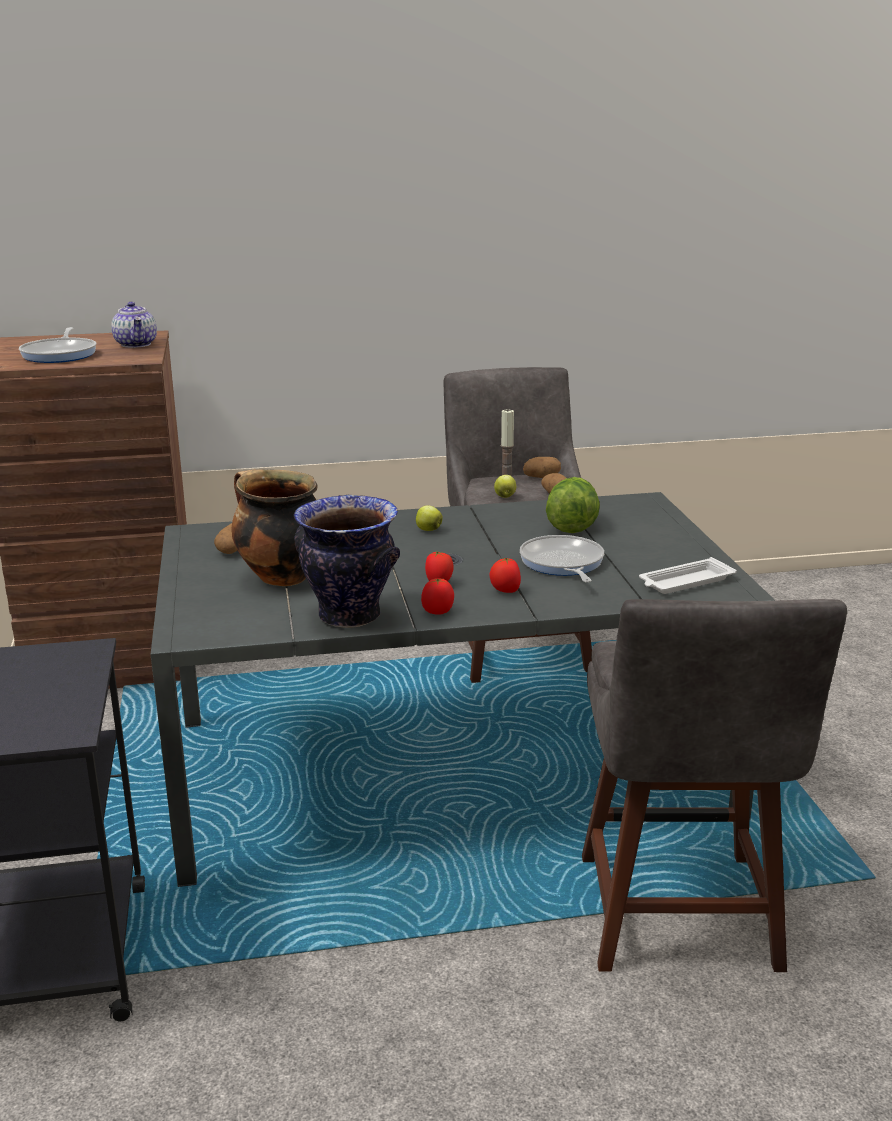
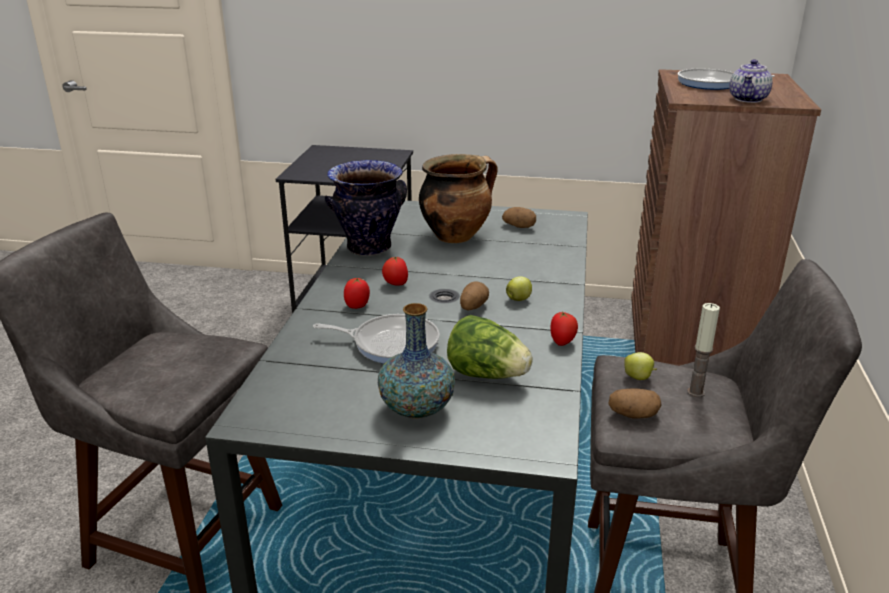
camera: 110 degrees right, 5 degrees up
(136, 344) = (748, 99): teapot -> teapot turned 60 degrees counterclockwise
(437, 612) = (346, 275): tomato -> tomato (562, 342)
(541, 477) = (716, 424): potato -> potato (473, 306)
(645, 539) = (416, 408): none -> vase
(685, 582) = (292, 396): white tray -> none

